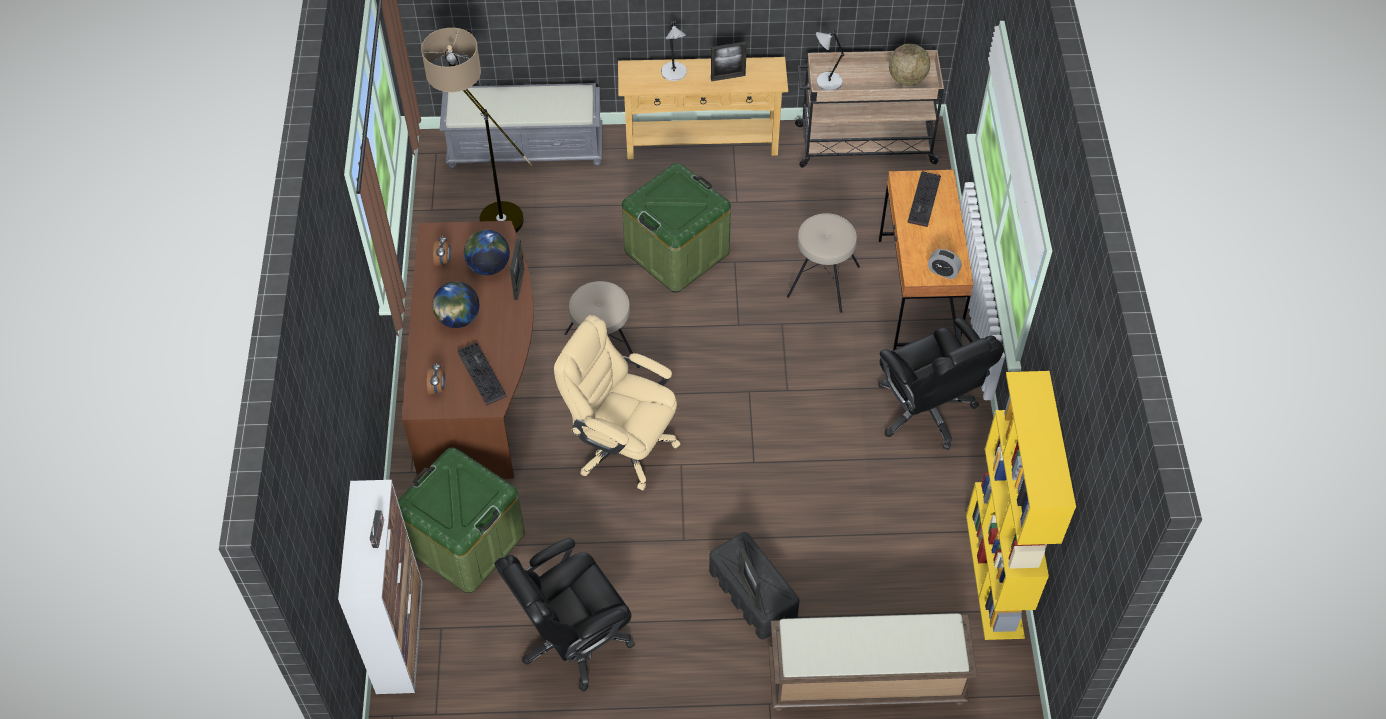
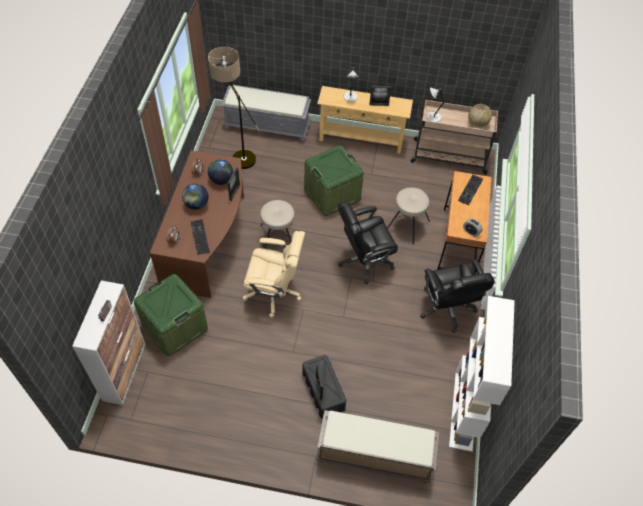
camera: 10 degrees right, 0 degrees up
(573, 639) = (217, 394): black office chair -> black office chair (364, 260)
(622, 445) = (274, 292): beige office chair -> beige office chair turned 150 degrees clockwise
(995, 576) = (464, 411): yellow bookcase -> white bookcase

